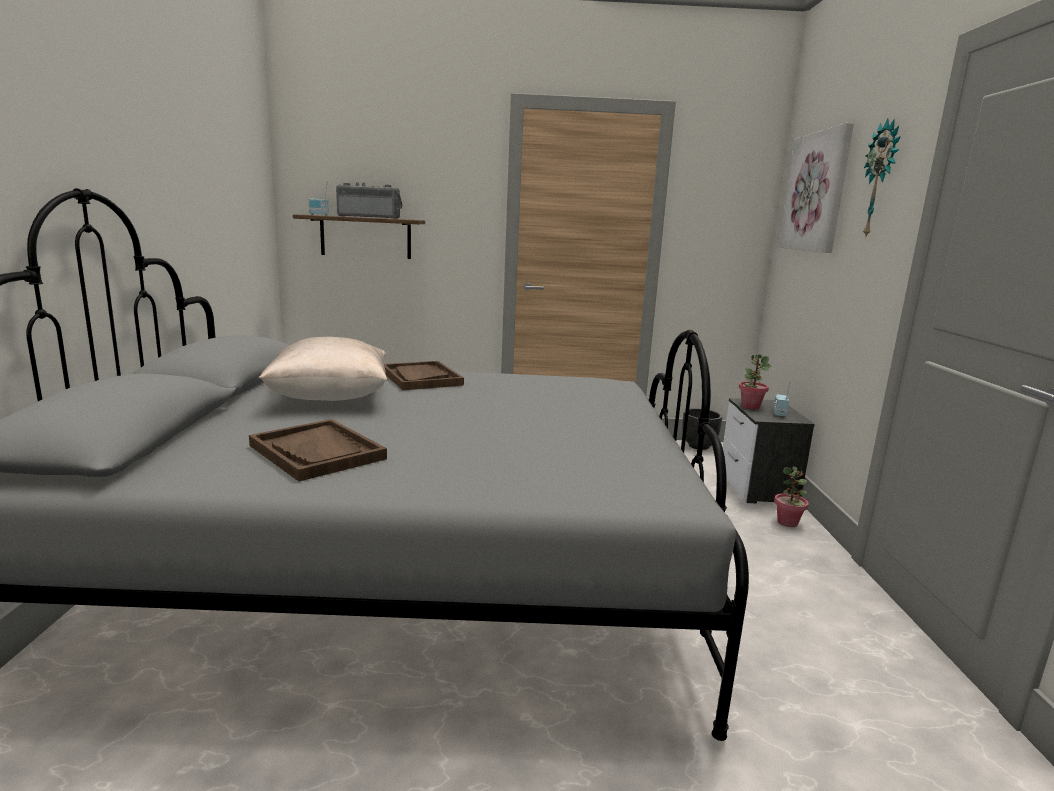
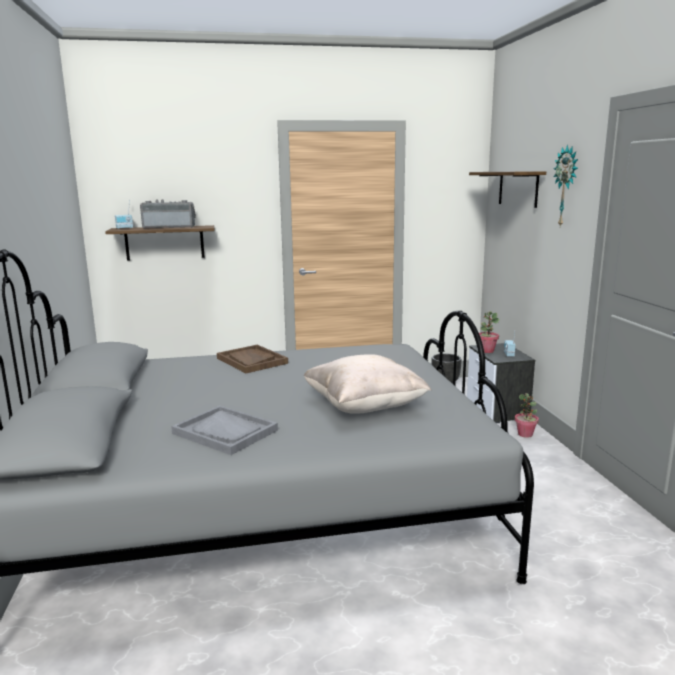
camera: 10 degrees left, 0 degrees up
(317, 452) = (225, 432): brown tray -> grey tray
(330, 398) = (197, 387): beige pillow -> beige pillow (364, 407)
(816, 192) = (518, 188): picture -> shelf

